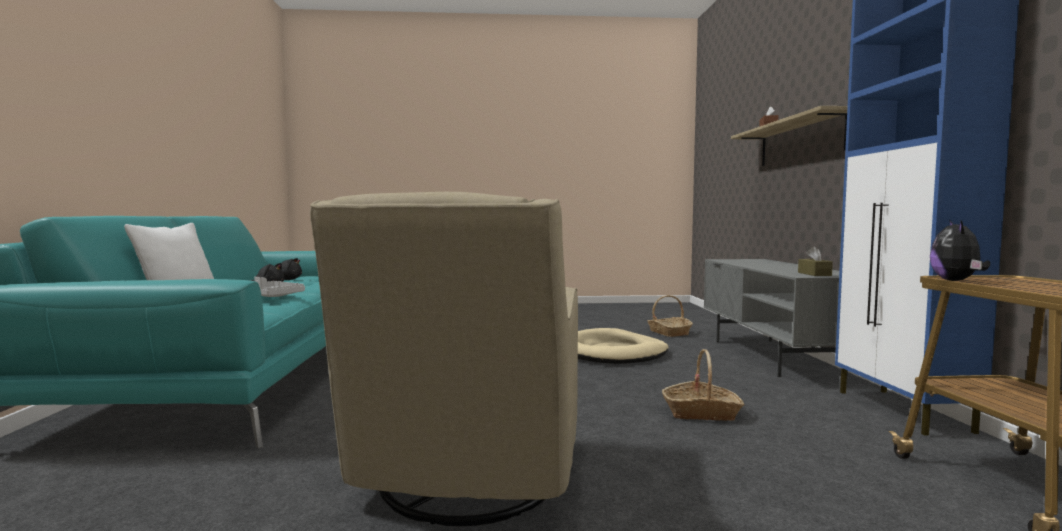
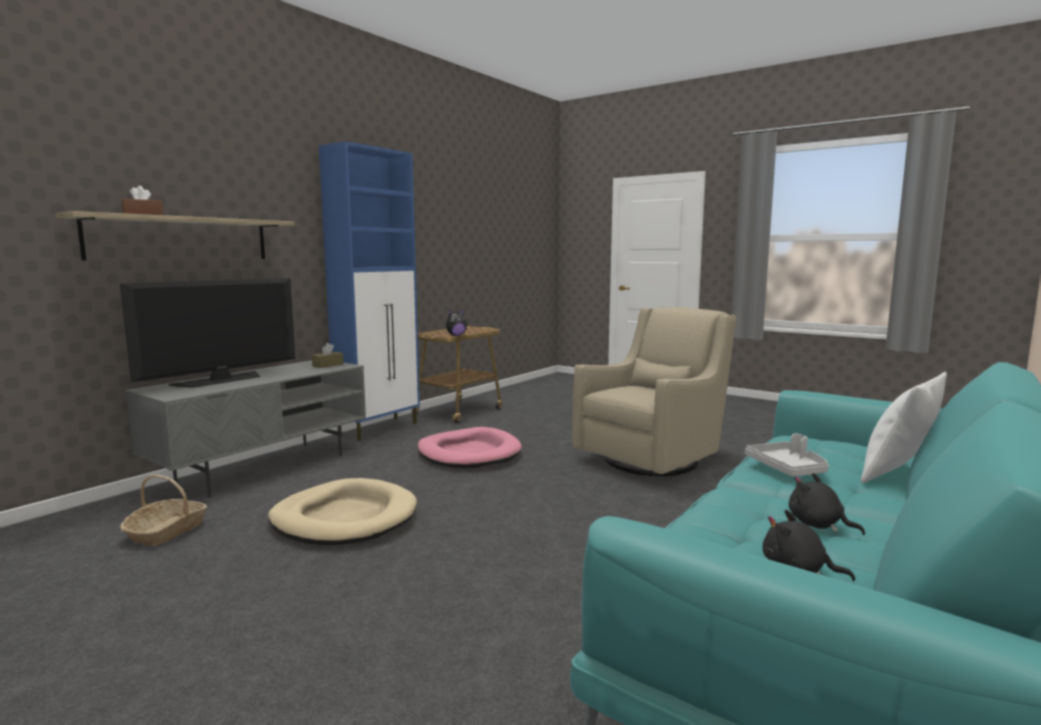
camera: 140 degrees left, 5 degrees up
(701, 413) = (469, 453): basket -> pink dog bed
(771, 263) = (221, 380): none -> television

